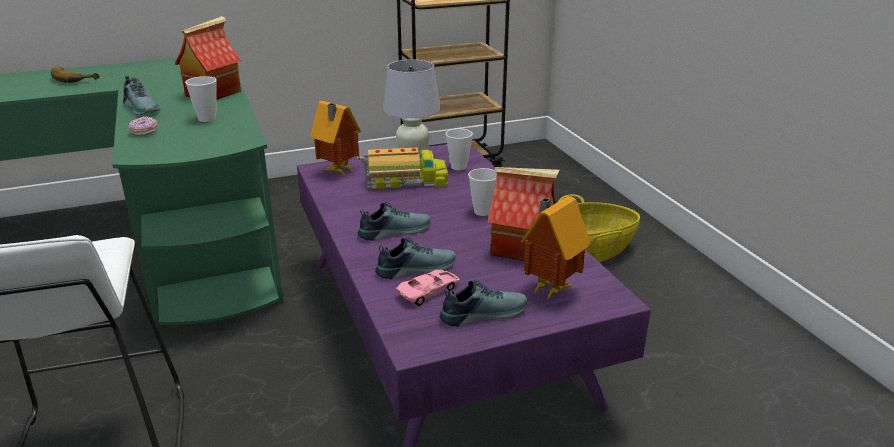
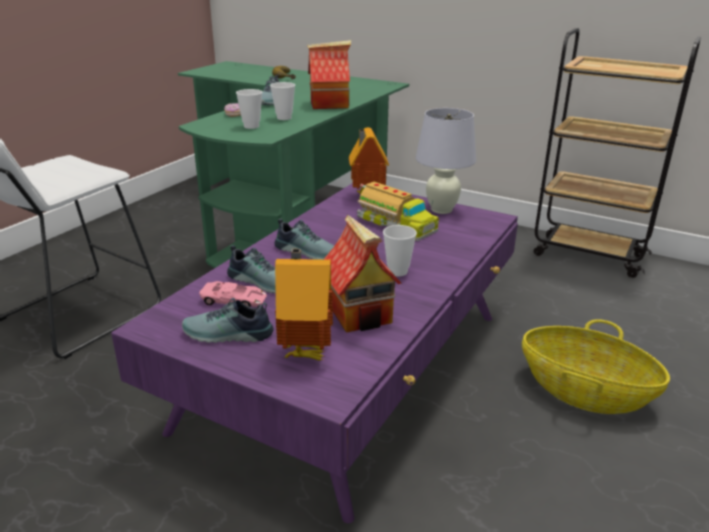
camera: 50 degrees right, 0 degrees up
(458, 167) = (460, 231): cup -> cup (251, 126)
(482, 313) = (227, 335): shoe -> shoe turned 150 degrees clockwise

